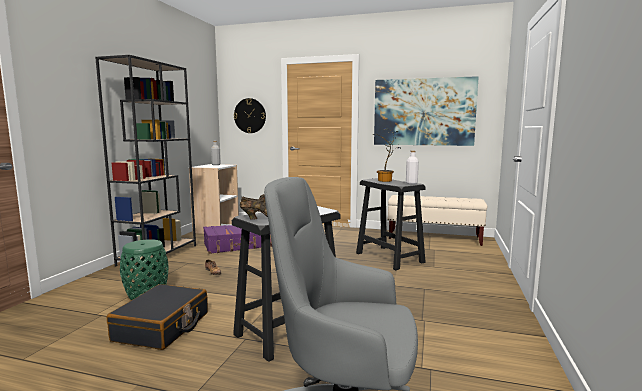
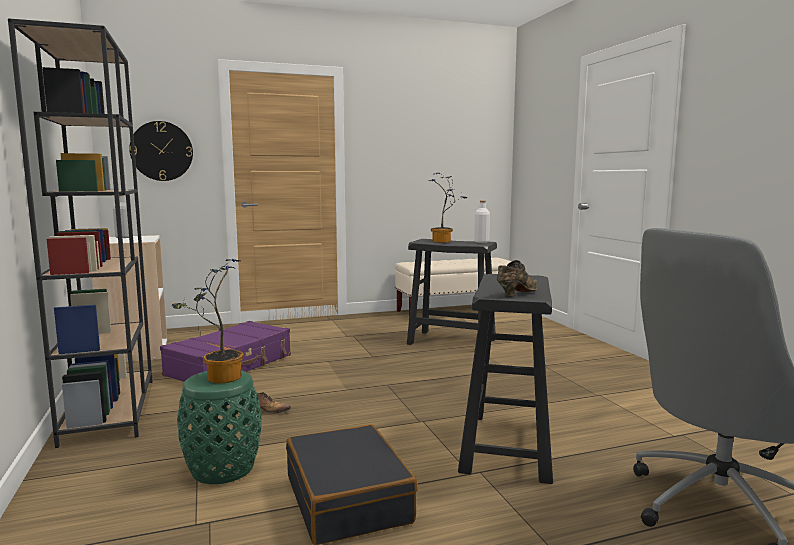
camera: 35 degrees left, 0 degrees up
(143, 243) = (218, 378): none -> potted plant
(423, 112) = (428, 152): picture -> none

